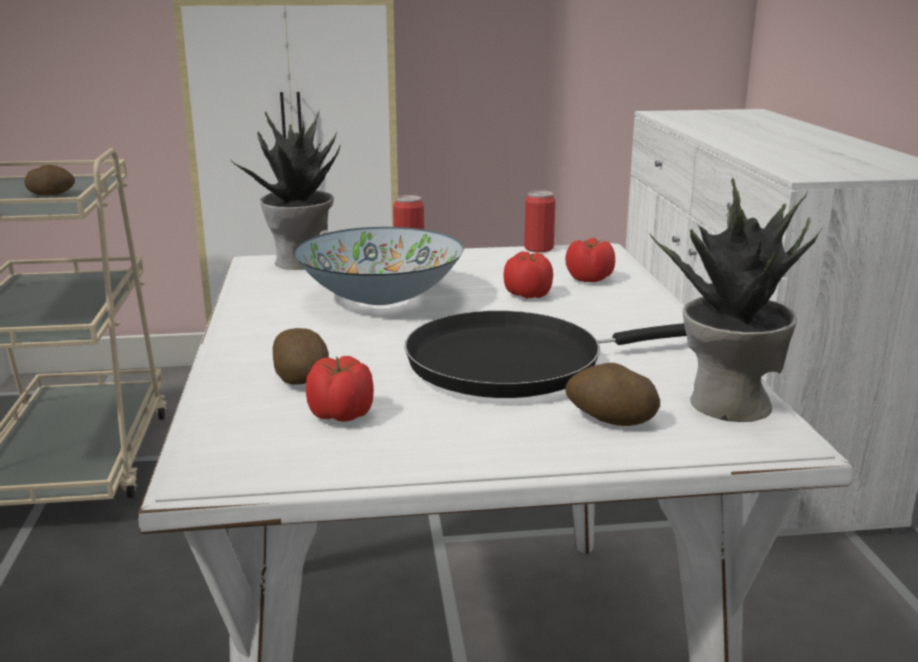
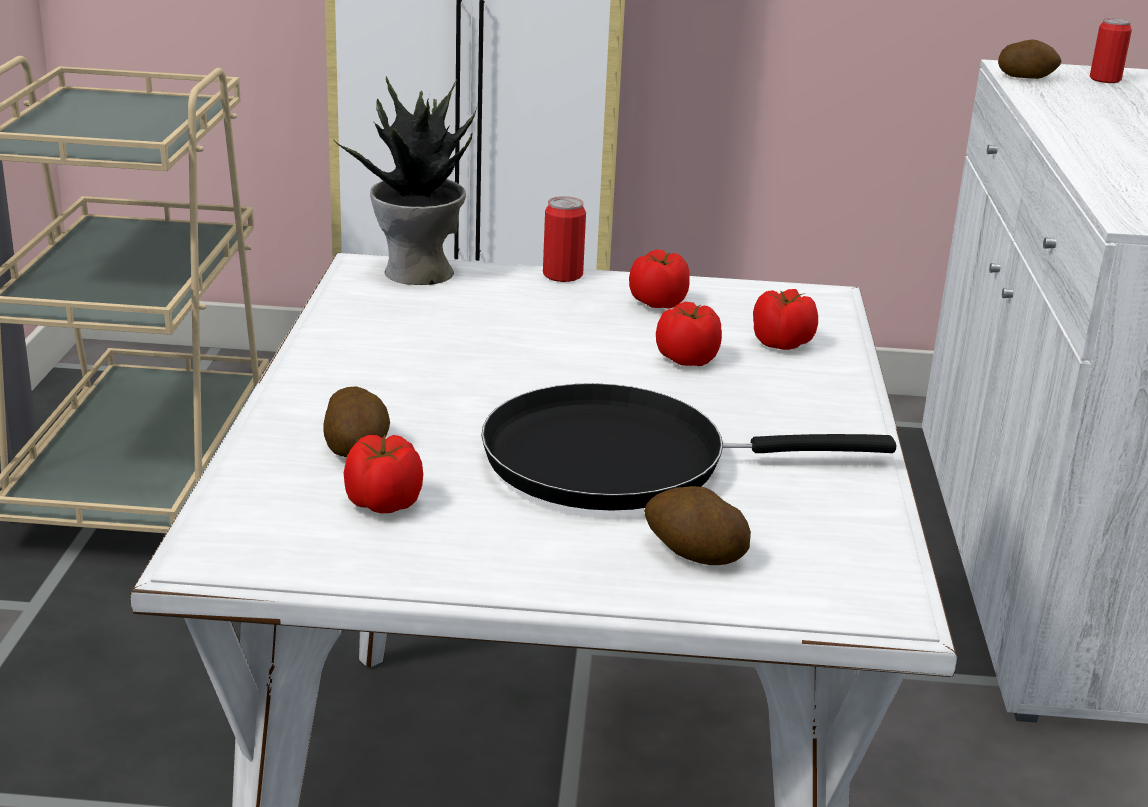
camera: 10 degrees right, 5 degrees up
(52, 194) = (136, 126): potato -> potato (1026, 77)
(381, 298) = (497, 342): bowl -> none
(488, 263) = (659, 302): none -> tomato
(538, 248) = (740, 285): can -> can (1105, 79)
(727, 404) = (849, 553): potted plant -> none

